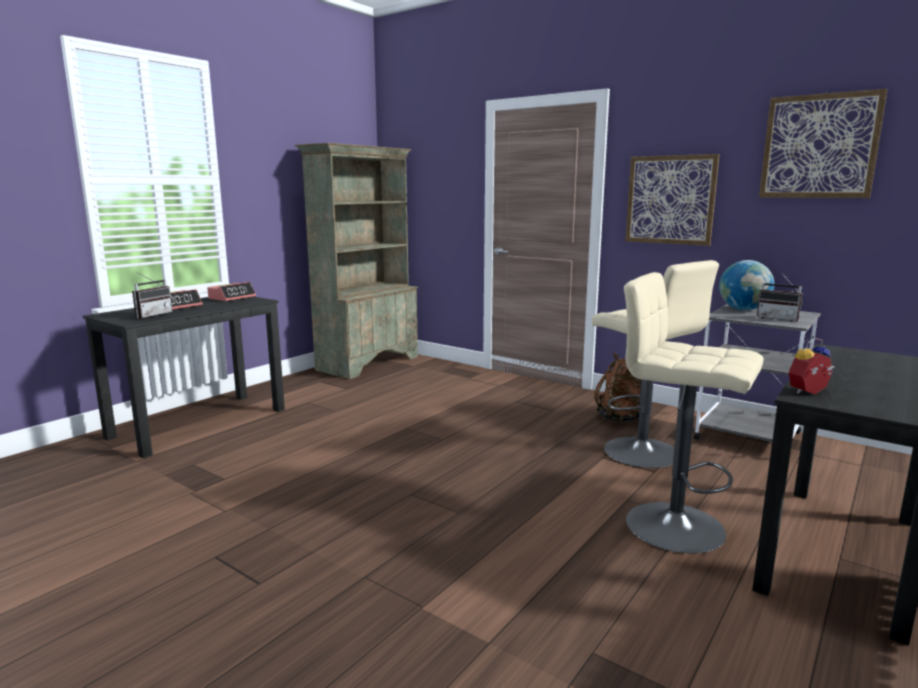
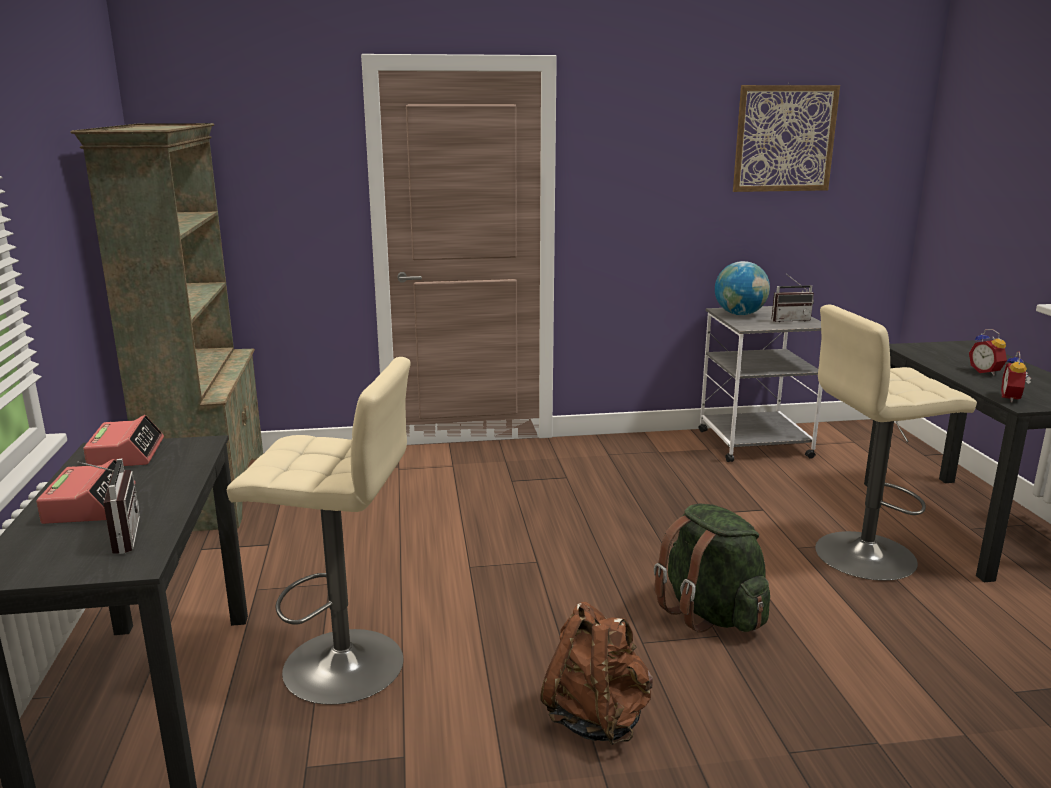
camera: 45 degrees left, 5 degrees up
(479, 501) = (710, 613): none -> green backpack
(620, 419) = (639, 463): brown backpack -> brown backpack (597, 718)
(641, 452) = (721, 494): beige stool -> beige stool (344, 666)
(670, 199) = (639, 195): picture -> none
(859, 376) = (986, 372): none -> alarm clock

